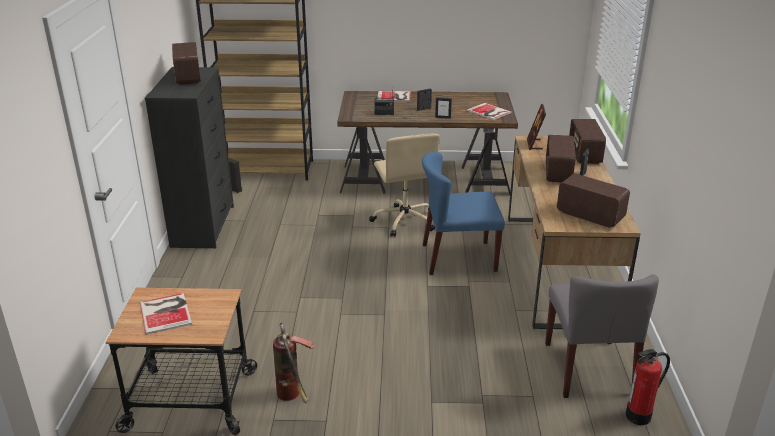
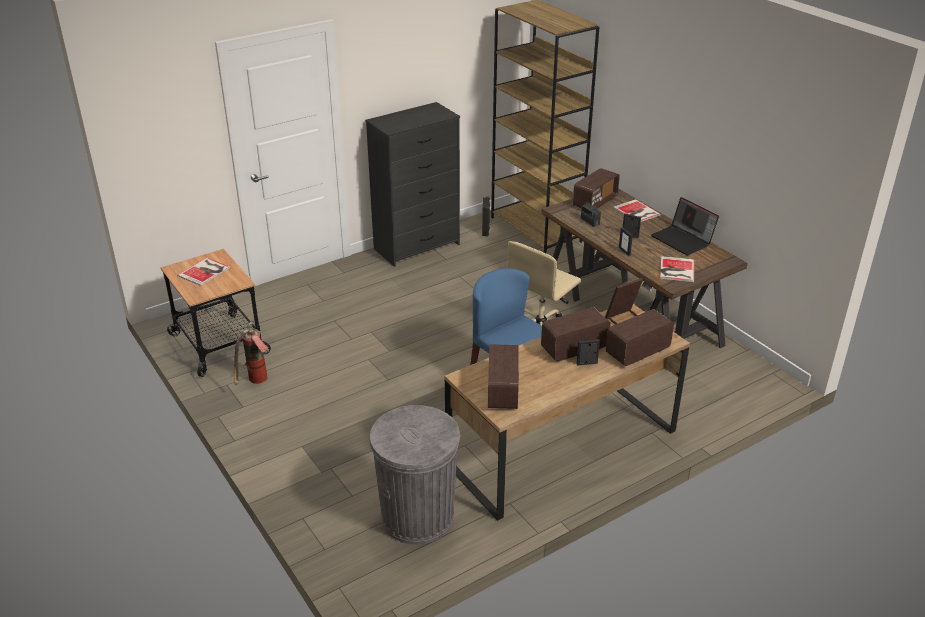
camera: 55 degrees right, 5 degrees up
(188, 77) = (423, 115): radio -> radio (595, 202)
(454, 97) = (683, 240): none -> laptop
(589, 369) = (417, 516): grey chair -> grey trash can
(638, 416) = (376, 566): fire extinguisher -> none

